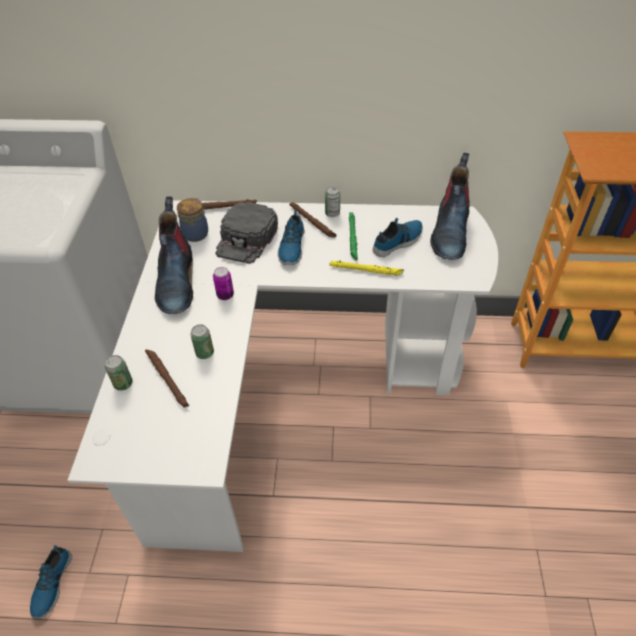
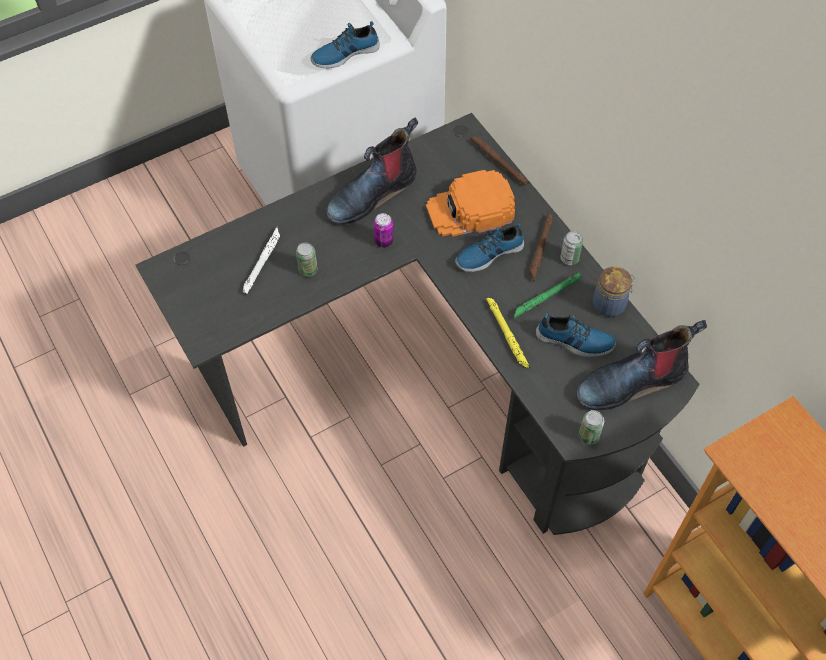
camera: 55 degrees right, 10 degrees up
(51, 584) = (130, 327): shoe -> shoe (344, 53)
(123, 384) = (237, 236): can -> can (588, 436)
(167, 379) = (262, 262): brown flashlight -> white flashlight
(196, 233) = (444, 166): jar -> jar (610, 304)
(247, 238) = (470, 210): black cap -> orange cap
(288, 390) = (432, 377): white desk -> black desk

